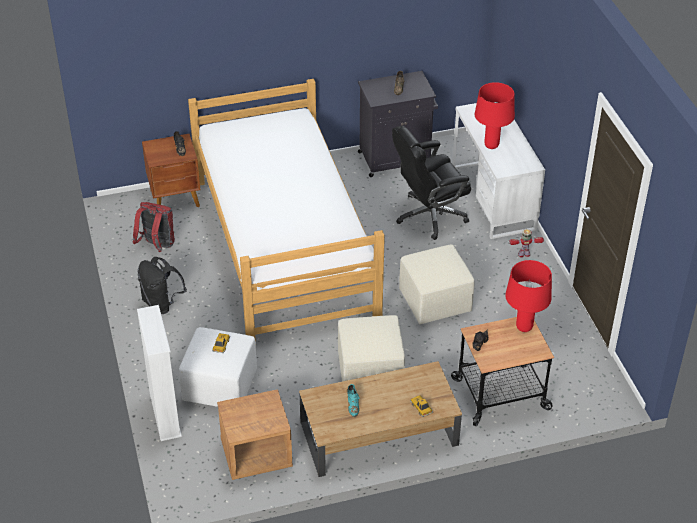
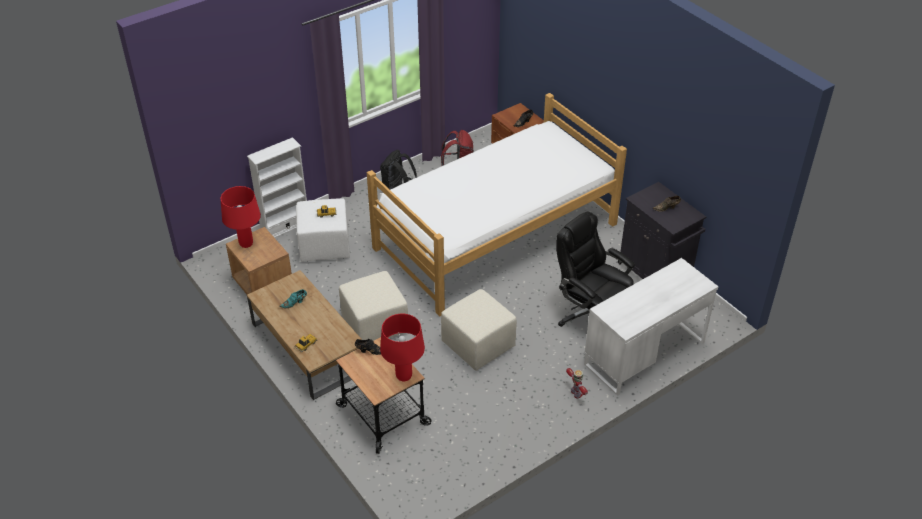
camera: 70 degrees right, 0 degrees up
(491, 145) = (637, 294): red table lamp -> red table lamp (246, 244)

